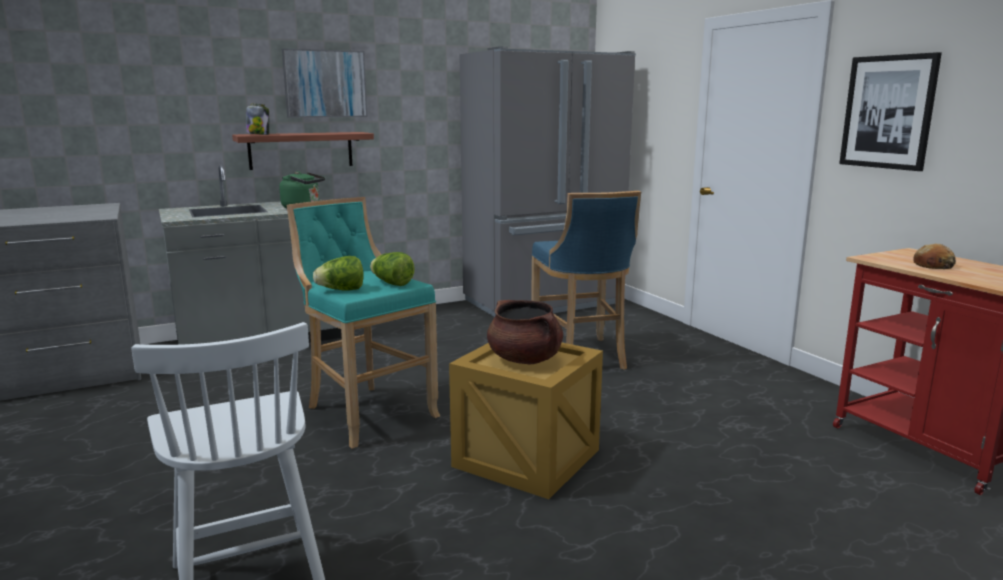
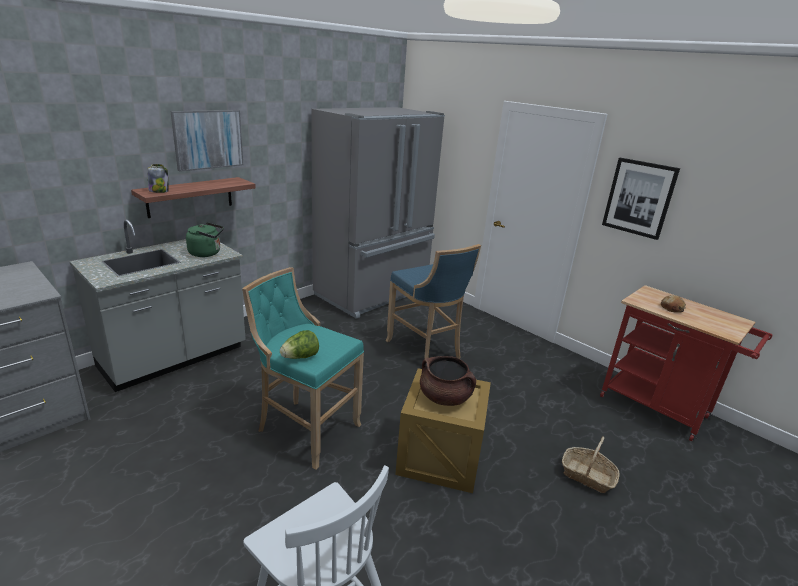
camera: 20 degrees left, 10 degrees up
(392, 284) = (332, 343): lettuce -> none
(750, 508) = (587, 476): none -> basket

